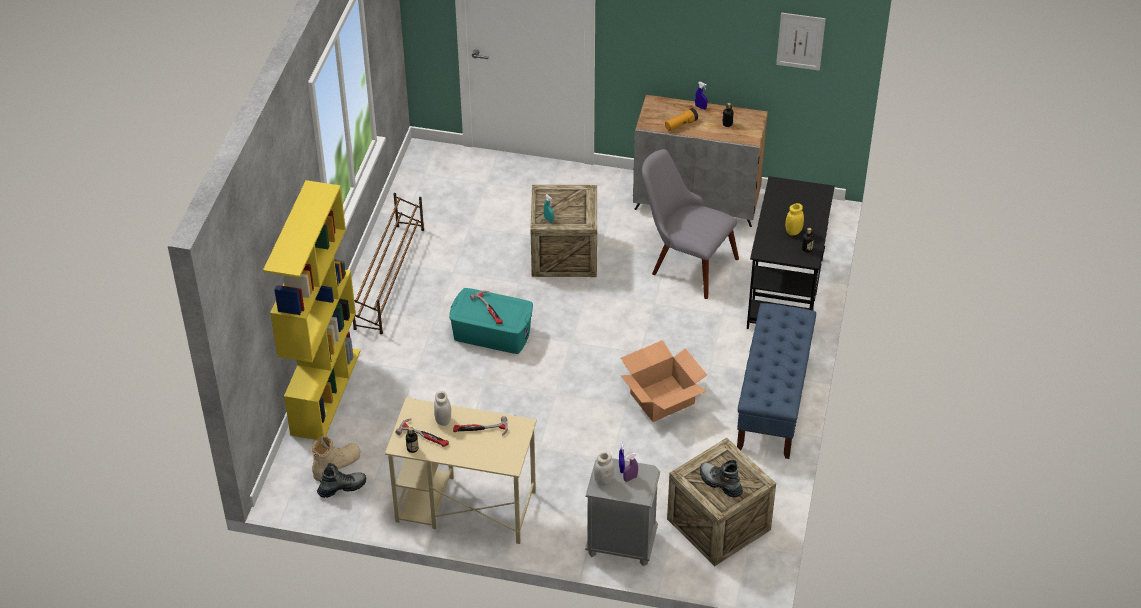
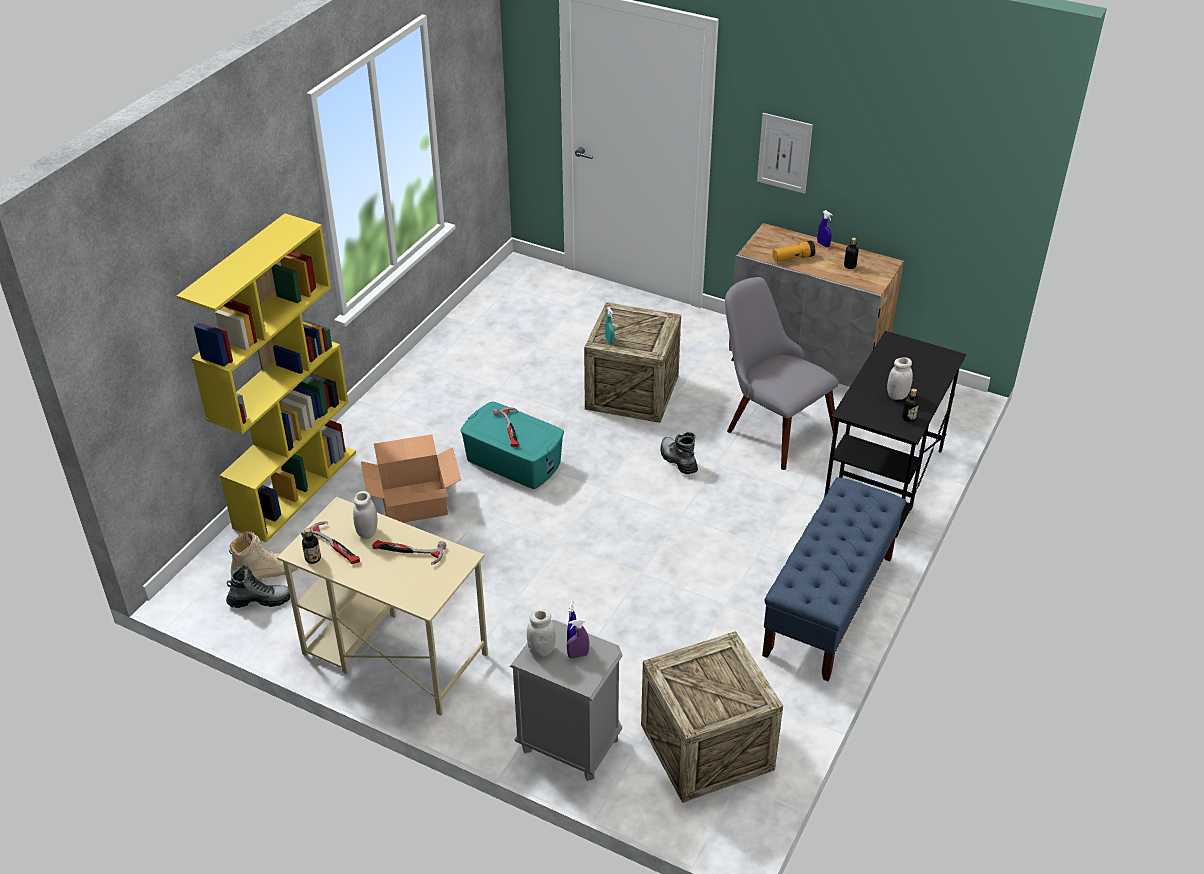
camera: 15 degrees right, 5 degrees down
(390, 277) = (426, 382): brown shoe rack -> none
(661, 398) = (688, 573): cardboard box -> cardboard box (413, 501)
(720, 483) = (706, 689): boot -> boot (678, 460)
(793, 231) = (897, 395): yellow jar -> white jar
(800, 41) = (953, 169): picture -> picture (784, 153)

